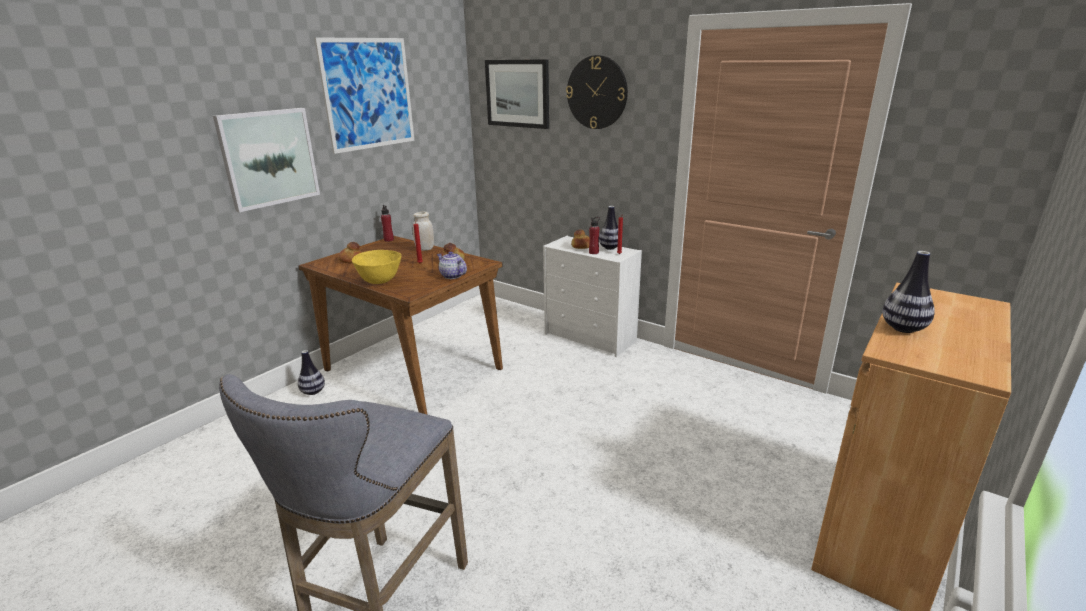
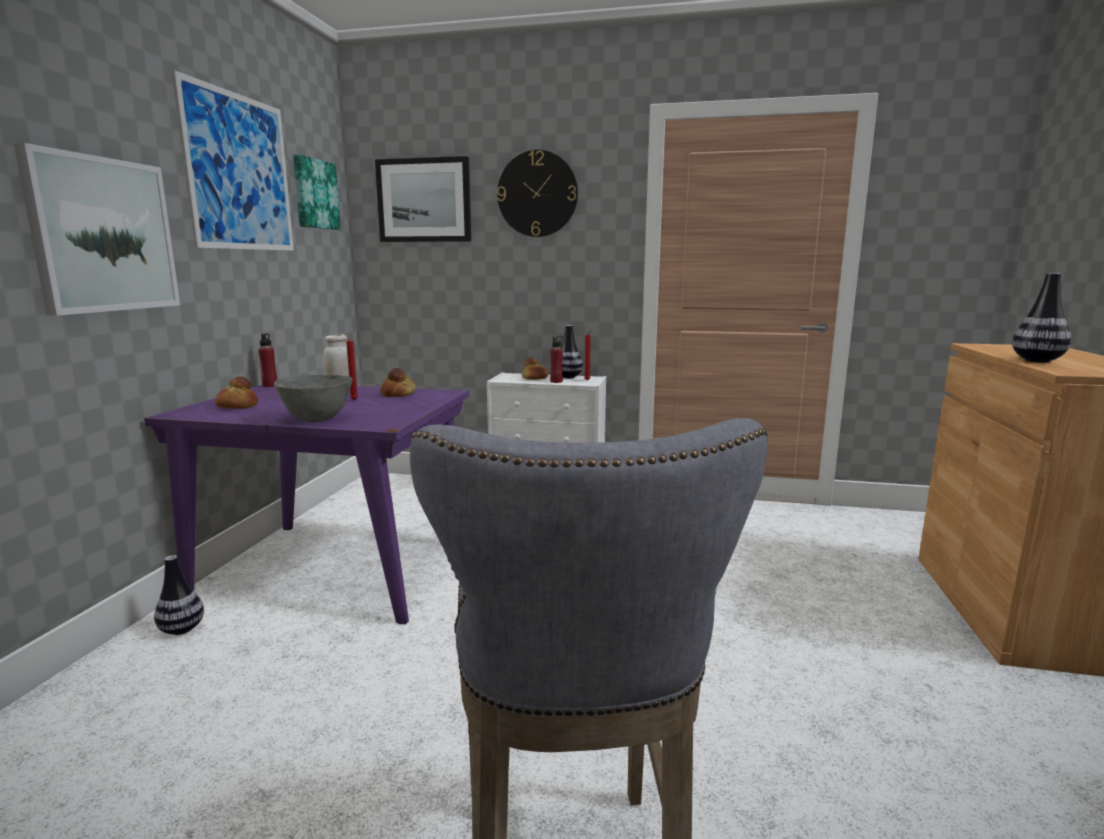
camera: 25 degrees left, 10 degrees down
(379, 281) = (317, 419): yellow bowl -> grey bowl
(414, 369) = (338, 568): brown dining table -> purple dining table
(436, 93) = (315, 194): none -> picture
(452, 276) = (420, 405): teapot -> none

